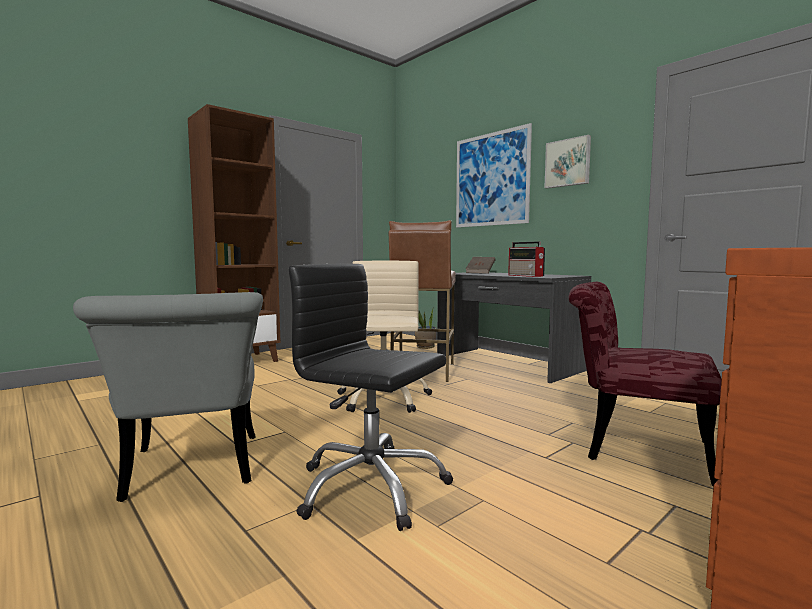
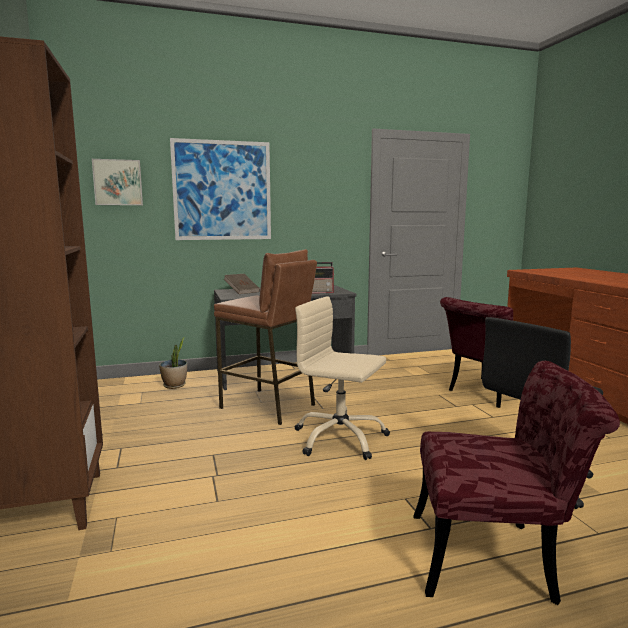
camera: 65 degrees left, 5 degrees up
(192, 473) = (497, 558): grey chair -> red chair
(568, 163) = (307, 188): picture -> picture (118, 182)

